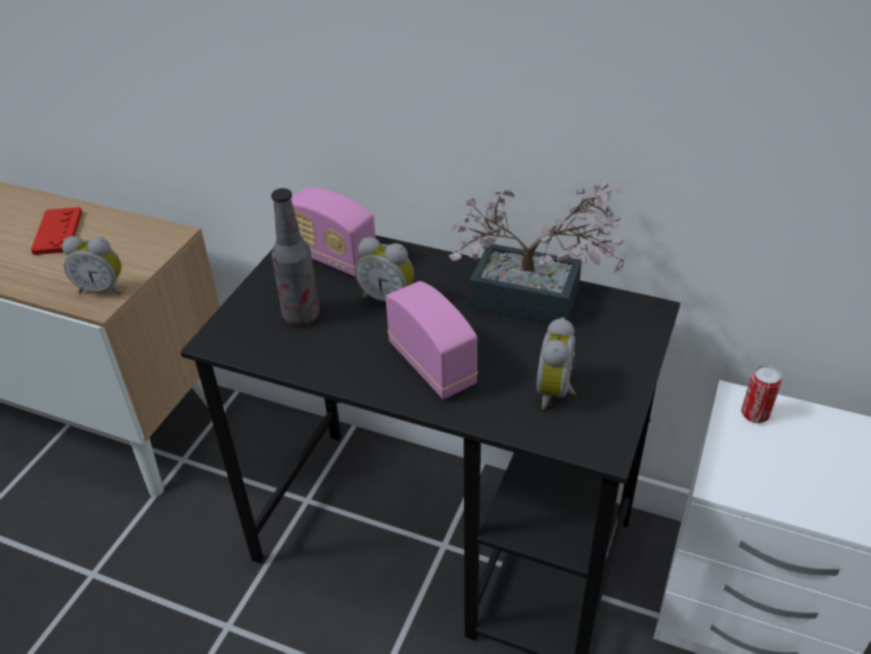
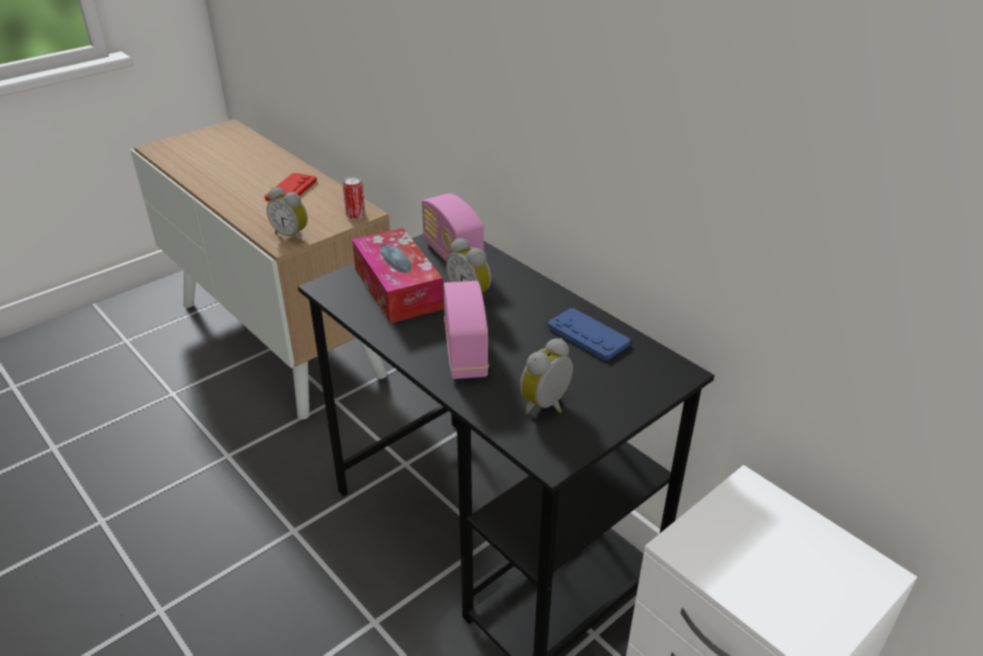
camera: 25 degrees right, 5 degrees down
(301, 315) = (398, 288): bottle -> tissue box
(537, 302) = (588, 335): potted plant -> blue game controller
(754, 414) = (755, 504): can -> can (355, 216)

